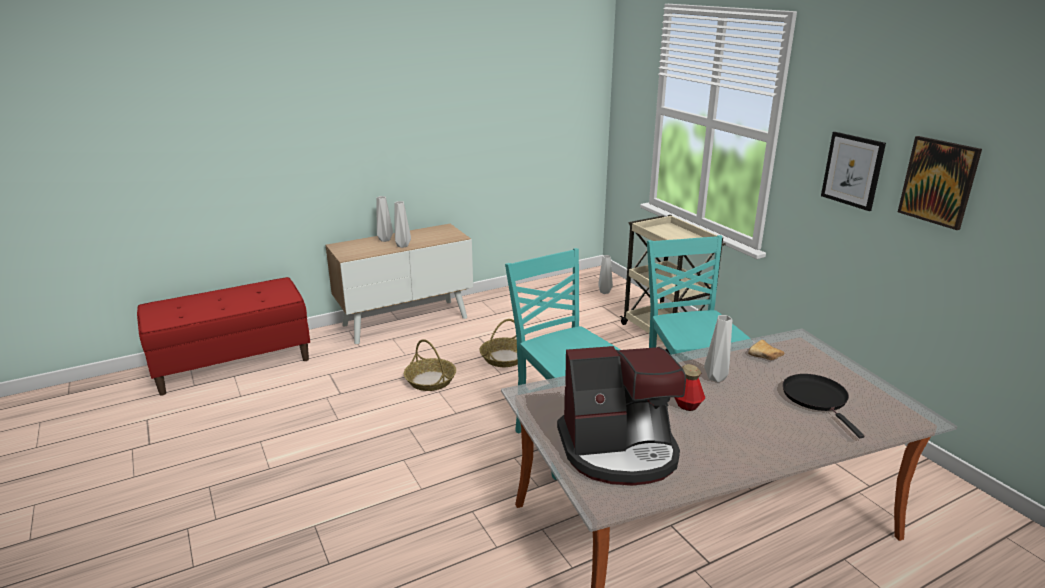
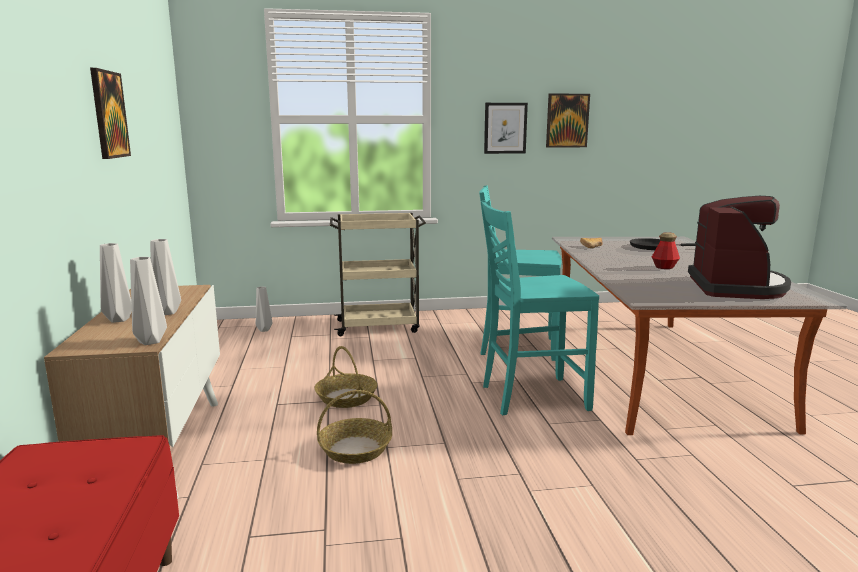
camera: 70 degrees left, 10 degrees down
(449, 112) = (109, 114): none -> picture
(715, 378) = (624, 258): grey vase -> grey vase (151, 342)

